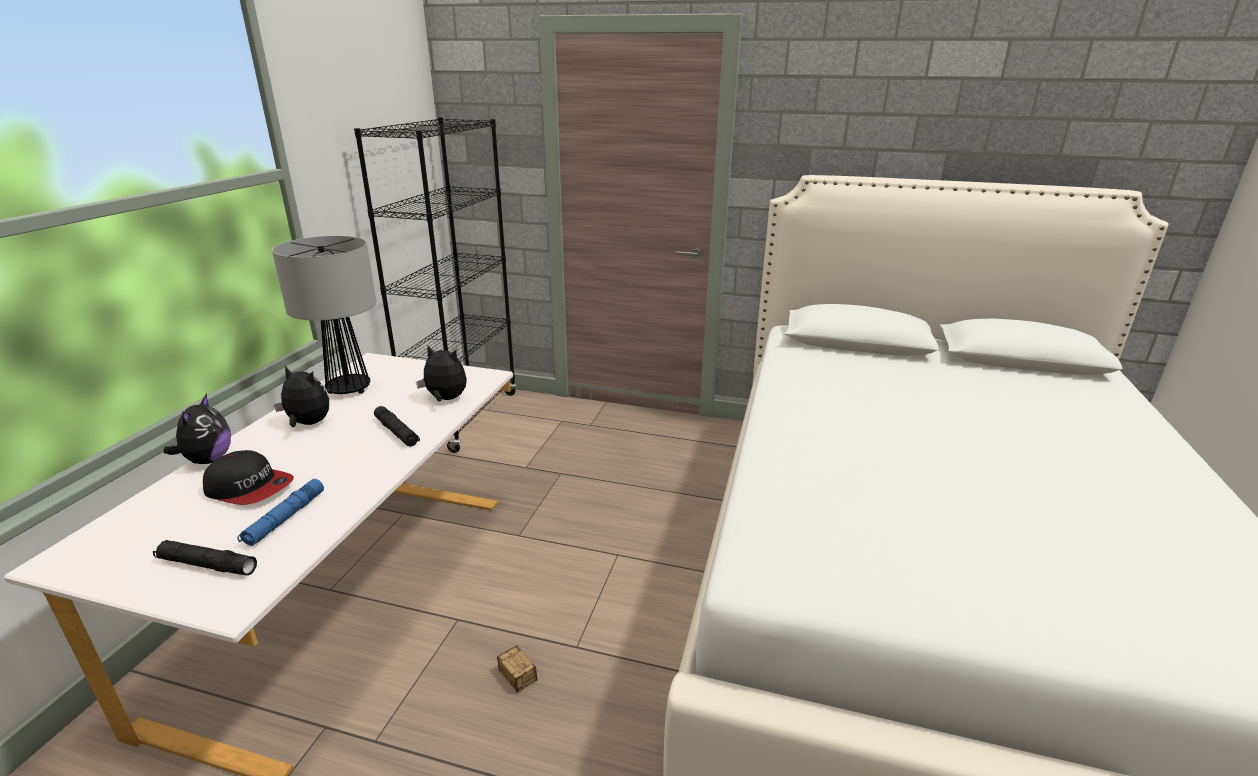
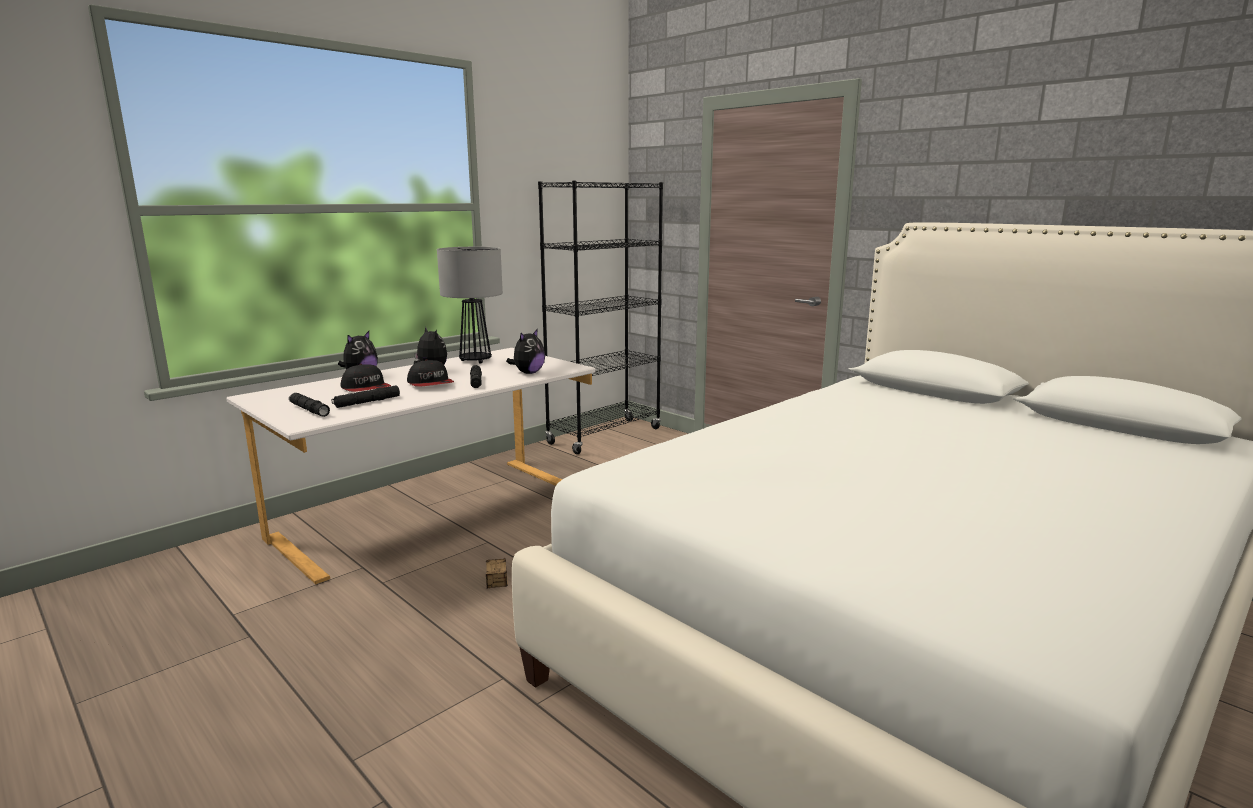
camera: 30 degrees right, 10 degrees down
(285, 518) = (367, 402): blue flashlight -> black flashlight
(338, 452) = (430, 384): none -> cap
(445, 399) = (528, 373): plush toy -> plush toy turned 75 degrees clockwise

